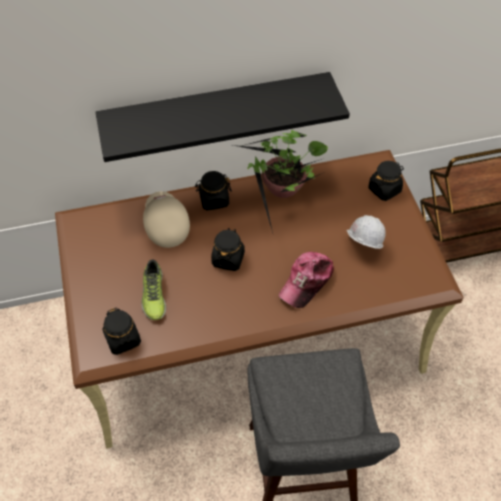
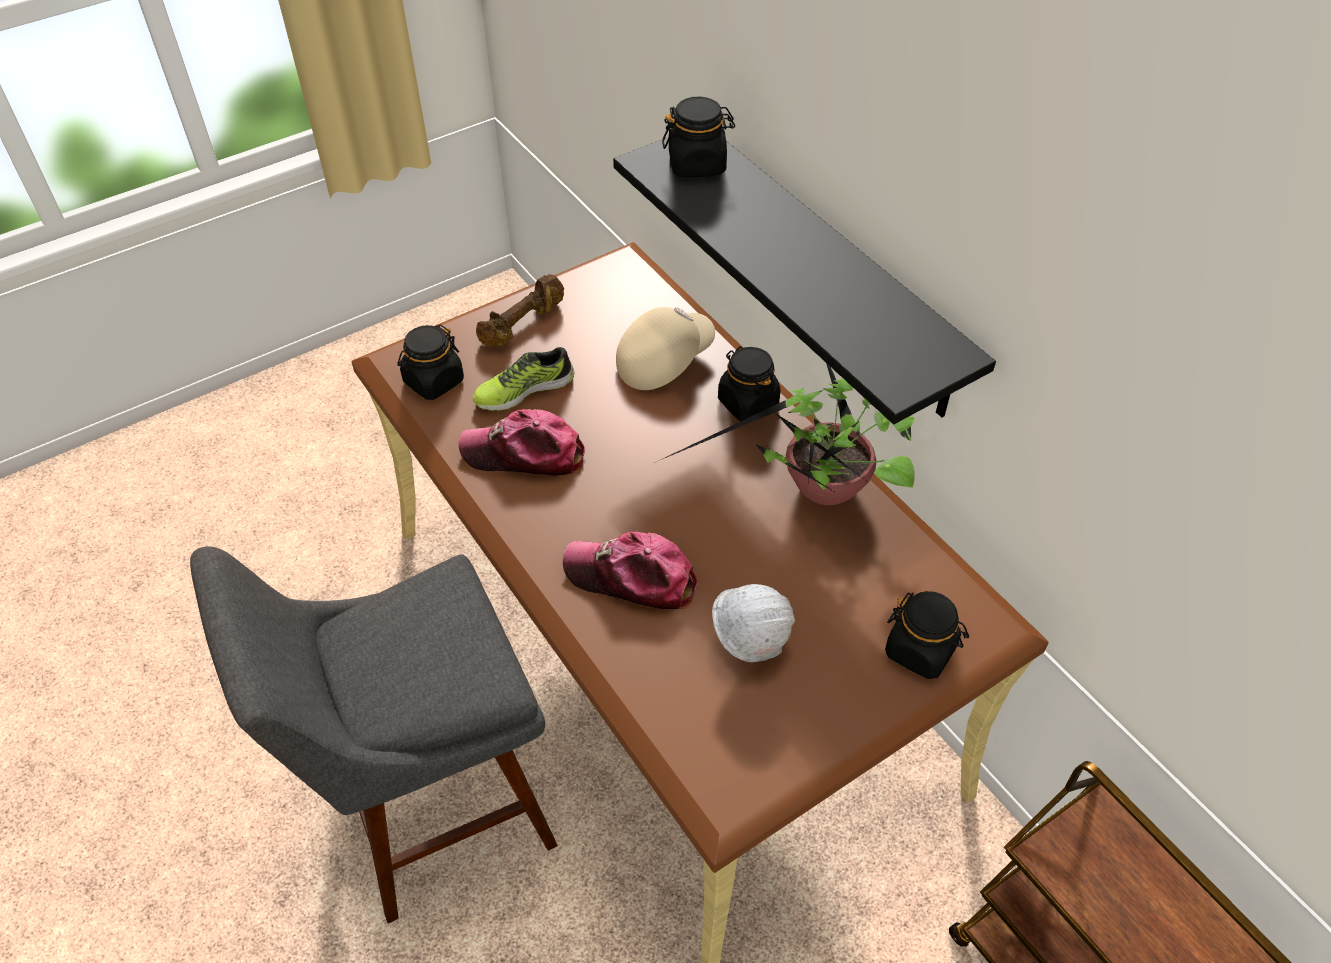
camera: 70 degrees right, 5 degrees down
(99, 282) = (523, 324): none -> brown dumbbell
(203, 307) = (524, 454): none -> cap
(228, 259) = (632, 457): black jar -> black jar (697, 164)

